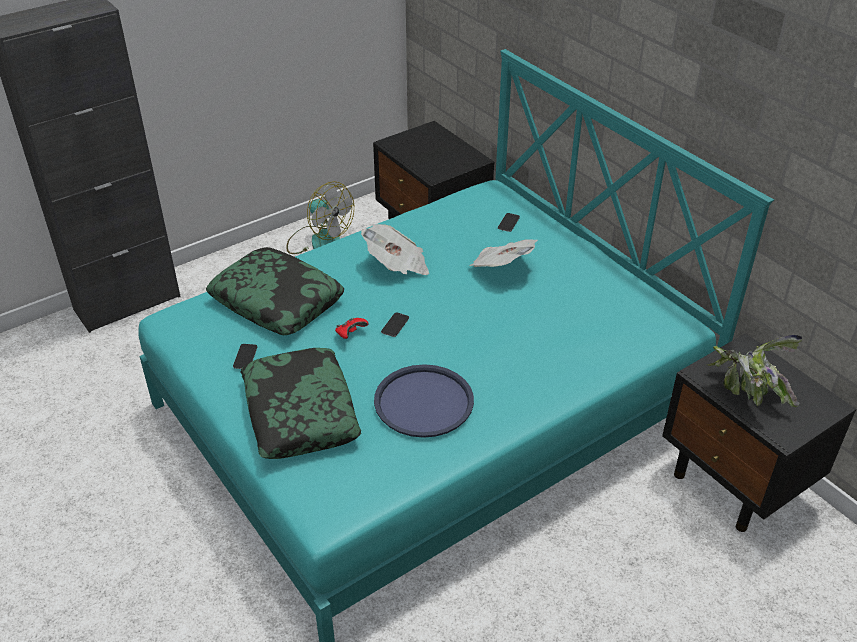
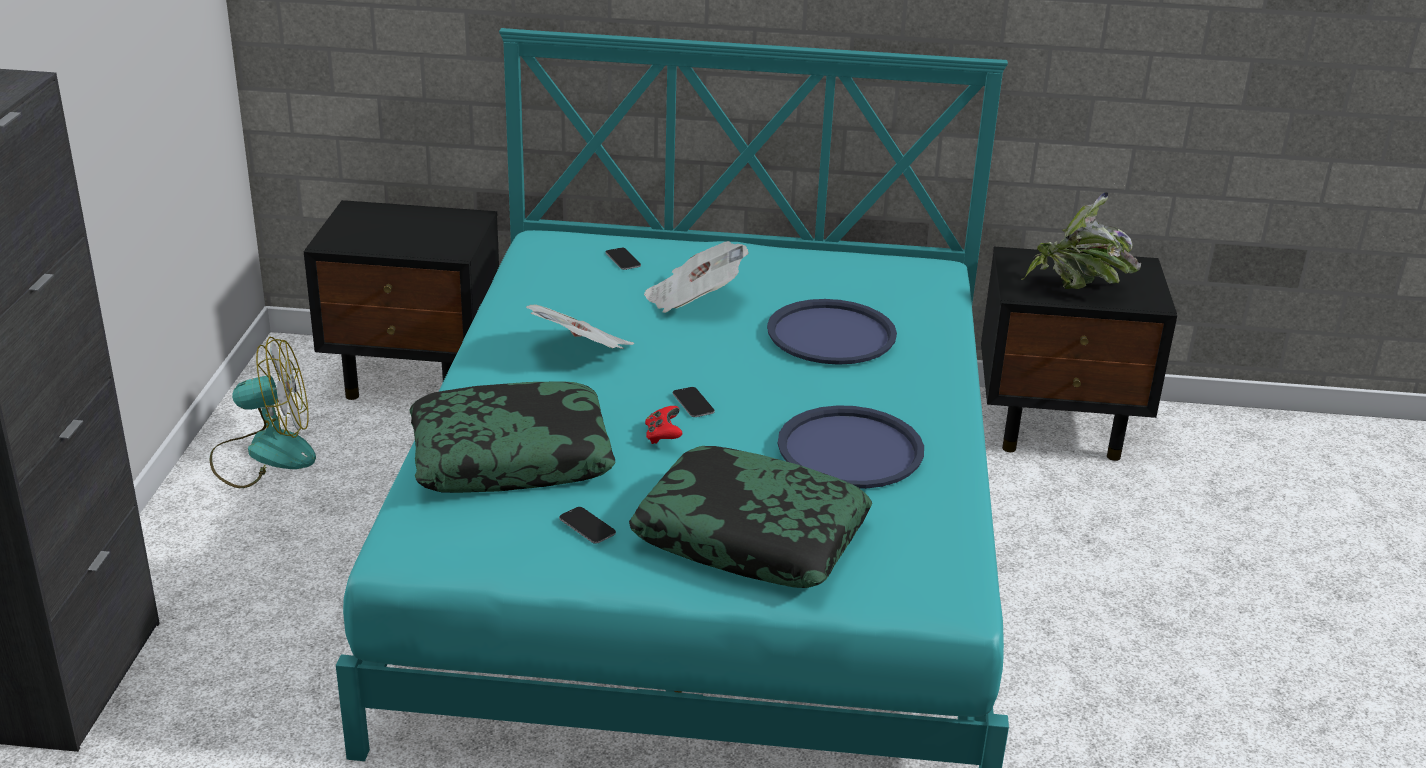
camera: 50 degrees left, 10 degrees down
(535, 330) = (831, 334): none -> blue tray

